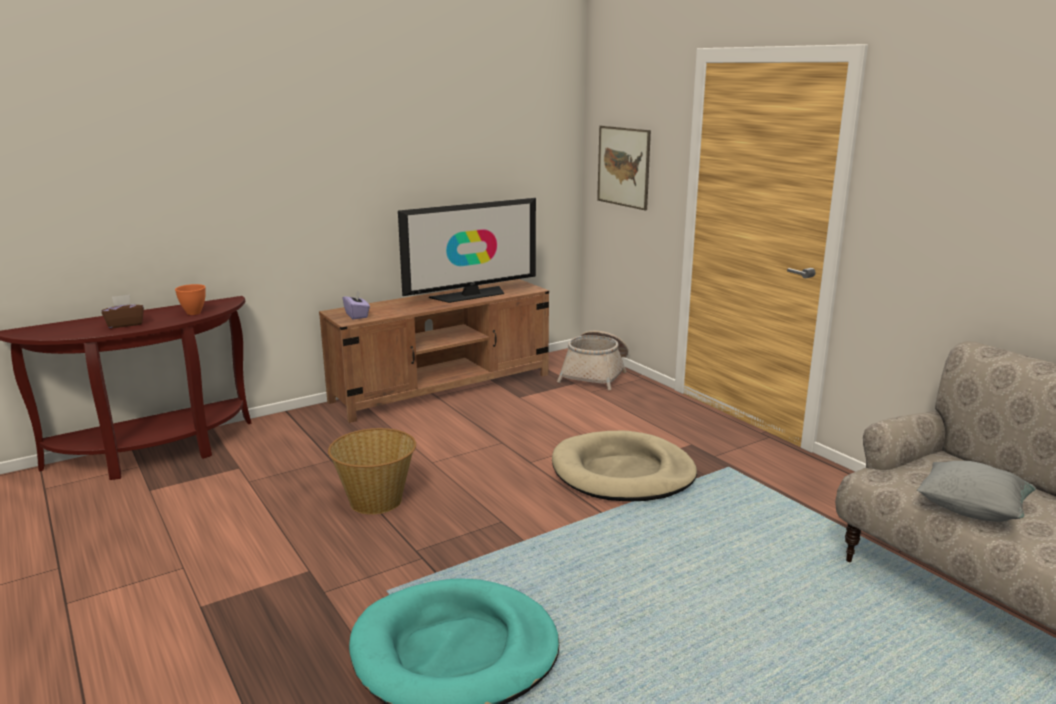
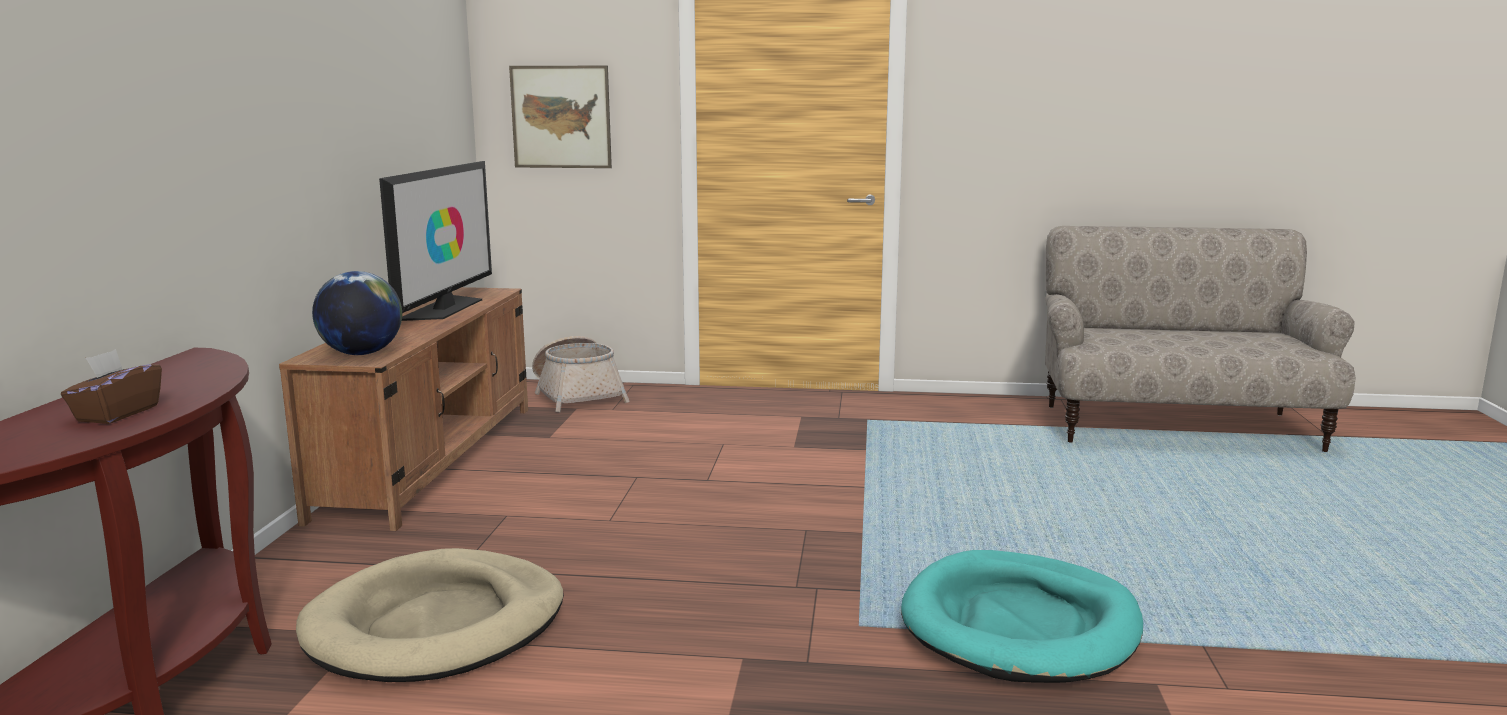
camera: 50 degrees left, 5 degrees down
(193, 313) = (198, 376): orange bowl -> none
(357, 315) = (361, 353): purple tissue box -> globe
(376, 500) = (642, 574): basket -> none
(622, 473) = (804, 455): beige dog bed -> beige dog bed (437, 625)
(971, 510) = (1172, 346): grey pillow -> none

